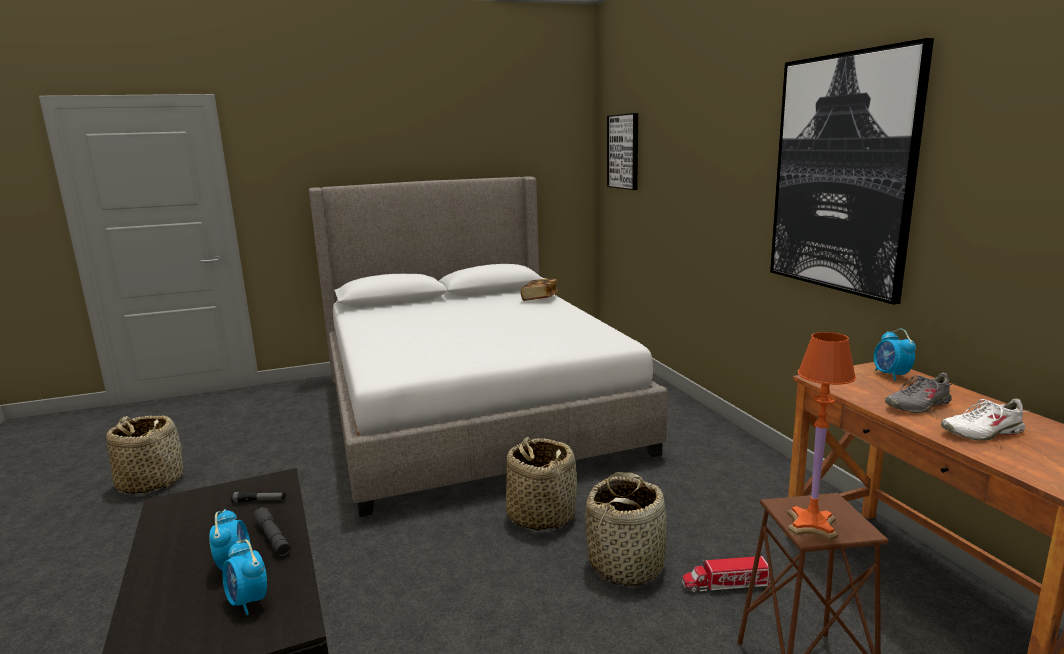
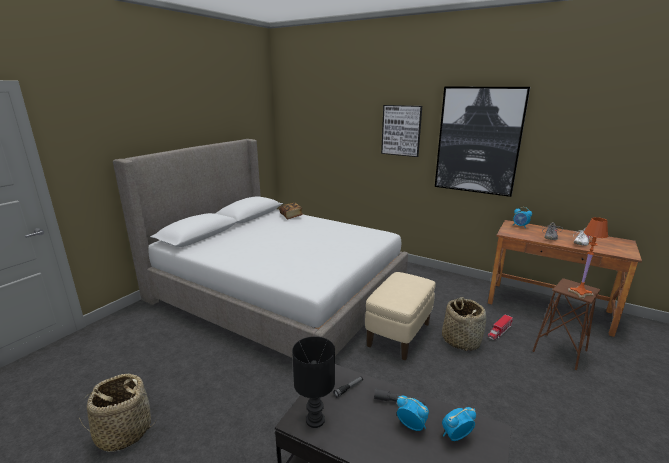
camera: 40 degrees left, 5 degrees up
(178, 511) = (315, 420): none -> black table lamp
(248, 602) = (455, 436): alarm clock -> alarm clock turned 150 degrees clockwise
(541, 515) = (399, 334): basket -> beige ottoman
(624, 151) = (303, 122): picture -> picture (401, 130)

